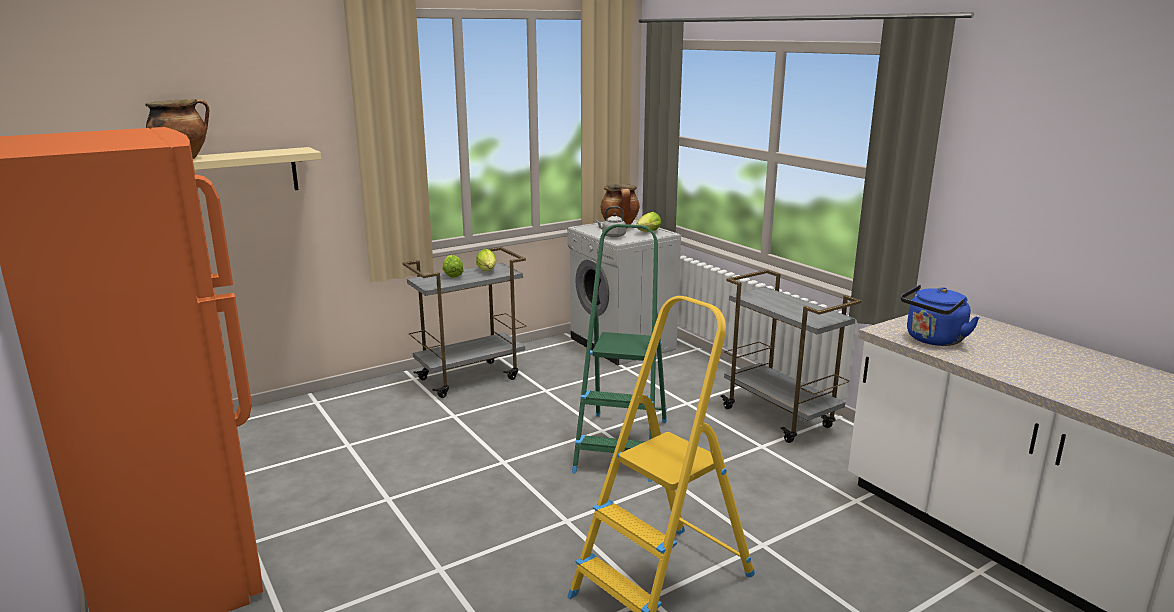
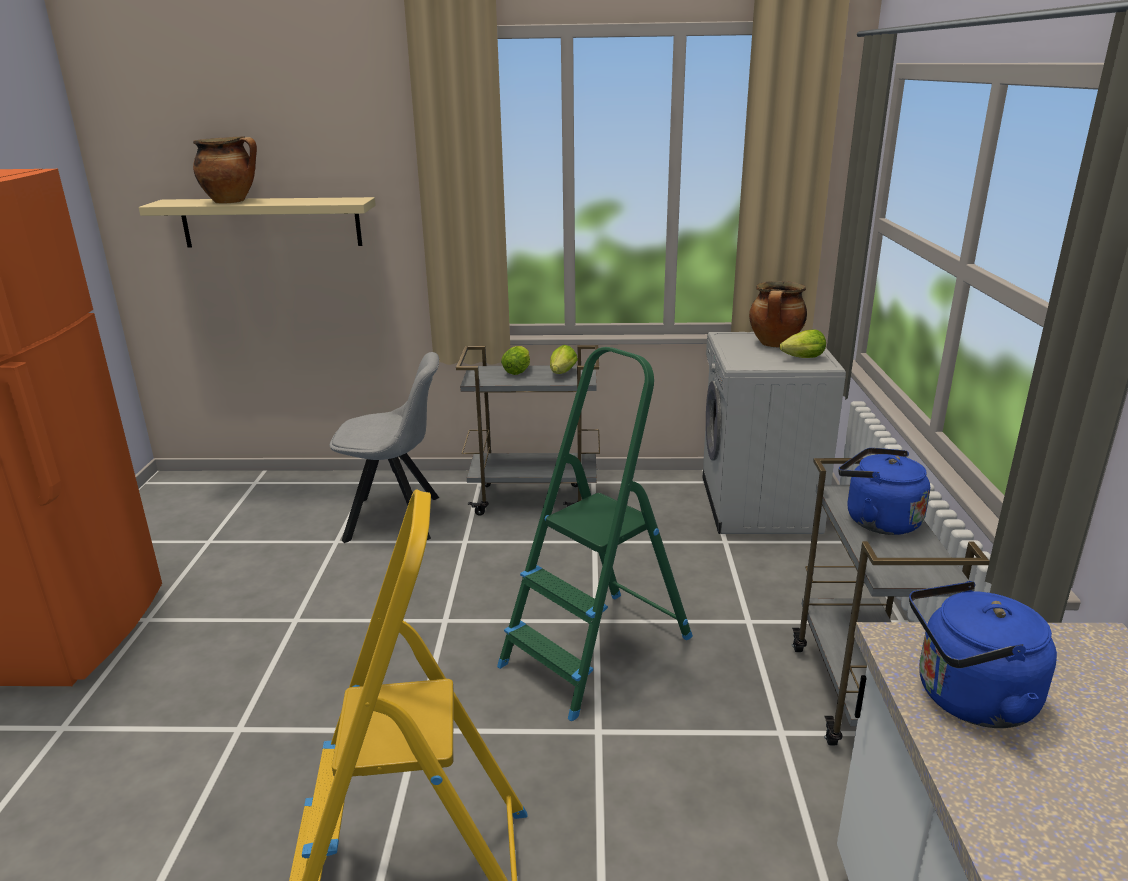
camera: 35 degrees right, 5 degrees up
(378, 417) = (396, 518): none -> grey chair
(612, 236) = (742, 355): grey kettle -> none
(779, 303) = (877, 520): none -> blue kettle

